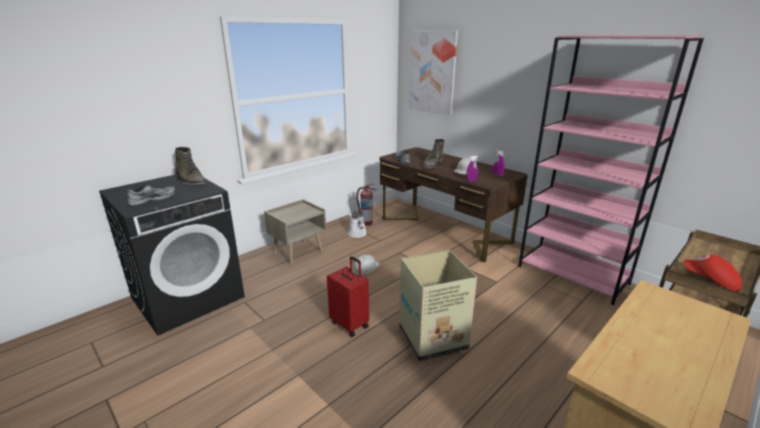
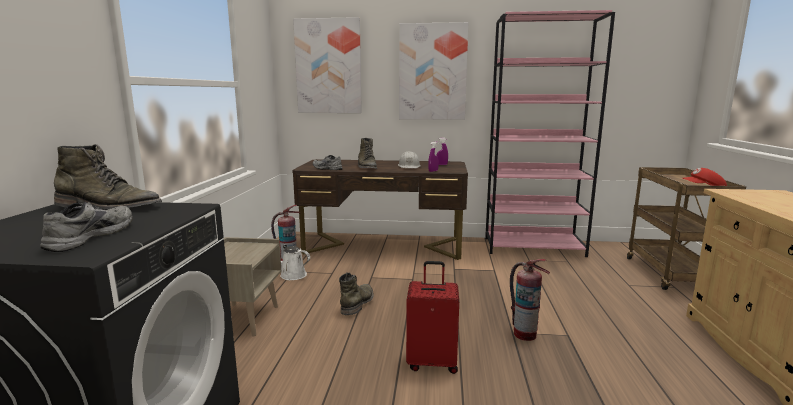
camera: 40 degrees left, 10 degrees down
(365, 267) = (358, 303): white hard hat -> green boot
(434, 337) = (524, 334): cardboard box -> fire extinguisher
(512, 85) = (432, 72): none -> picture

